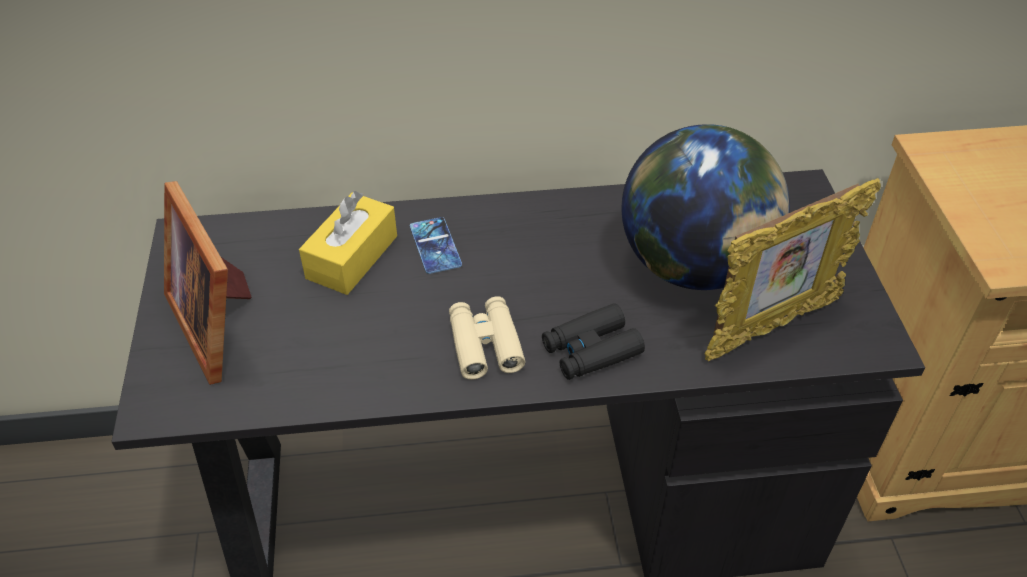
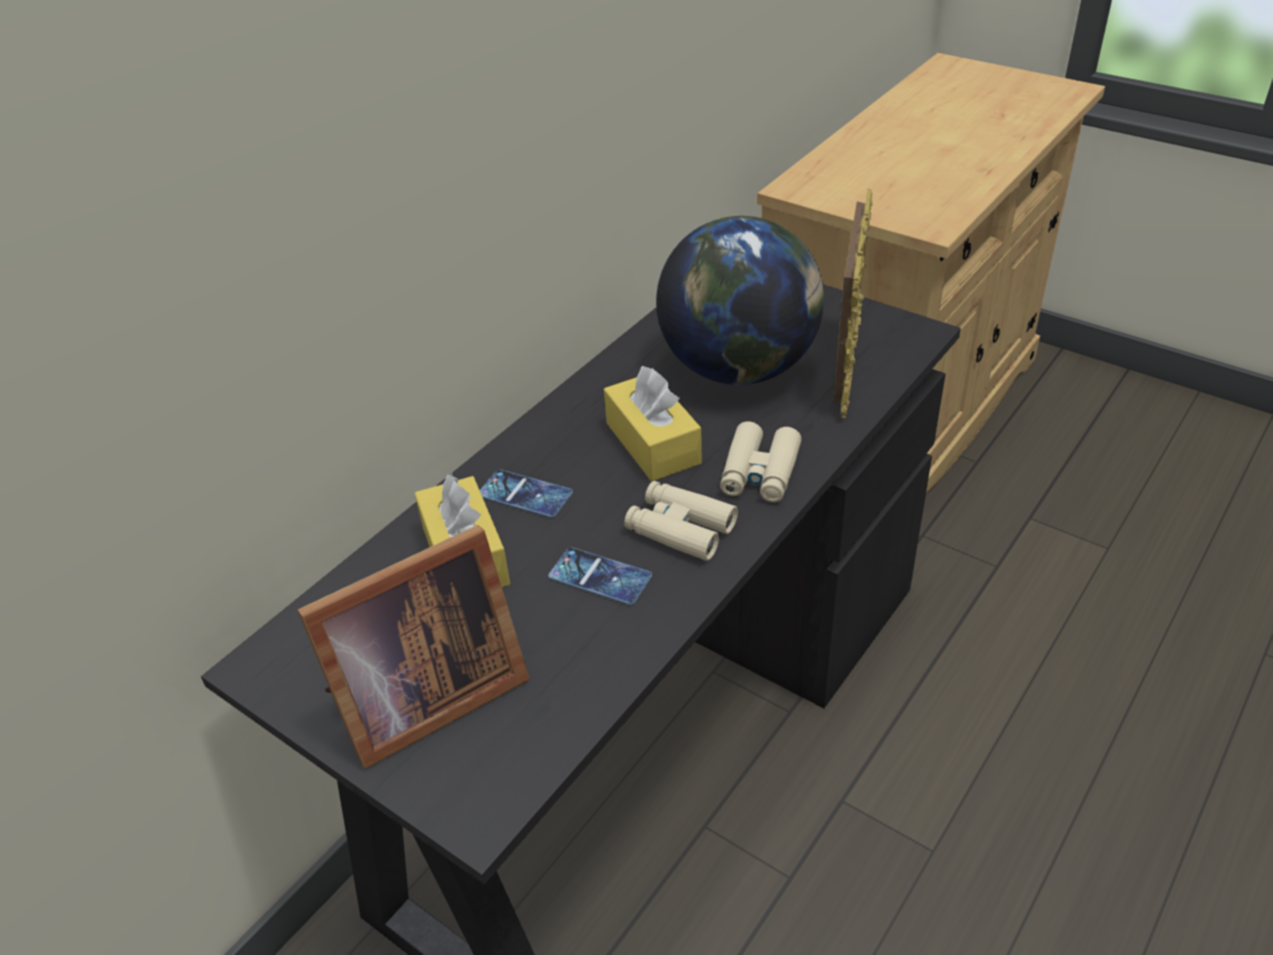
camera: 45 degrees left, 5 degrees down
(219, 321) = (422, 698): picture frame -> picture frame turned 45 degrees counterclockwise
(397, 333) = (600, 577): none -> phone
(556, 273) = (653, 443): none -> yellow tissue box
(591, 350) = (759, 472): black binoculars -> beige binoculars

